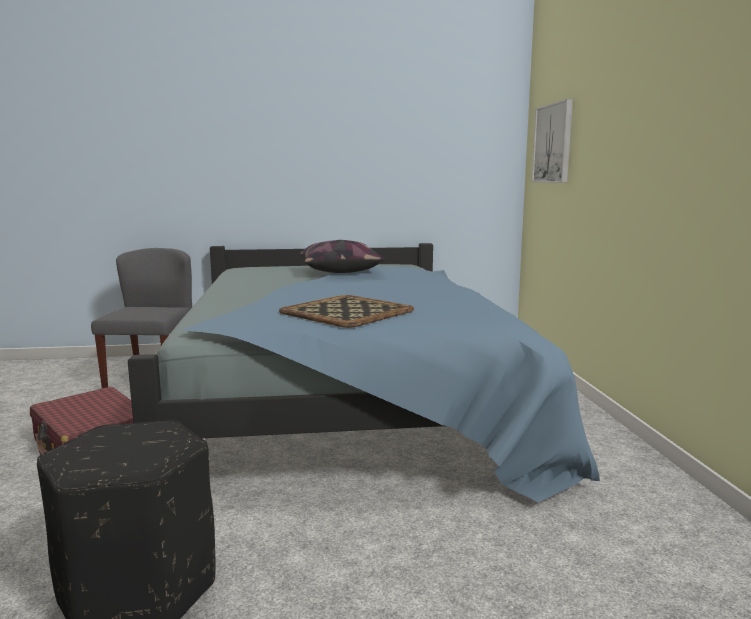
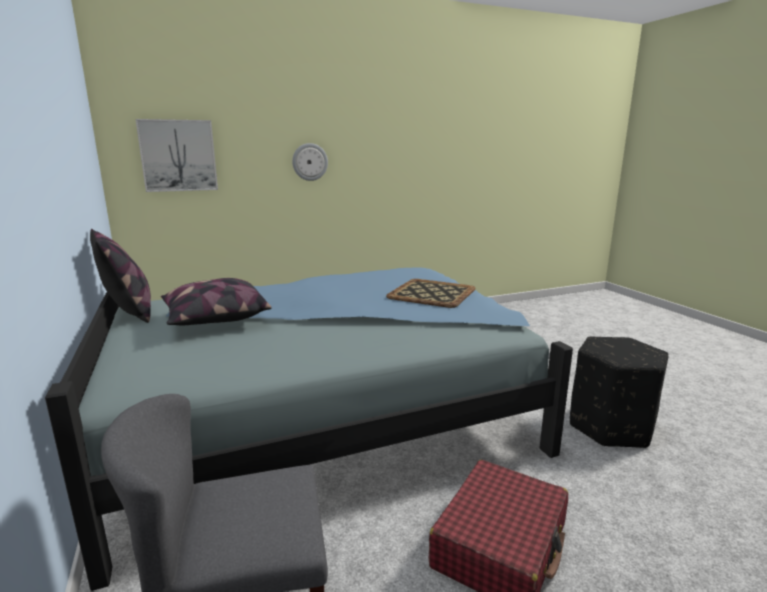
camera: 105 degrees left, 5 degrees up
(384, 264) = (129, 312): none -> pillow
(633, 143) = (310, 162): none -> wall clock

